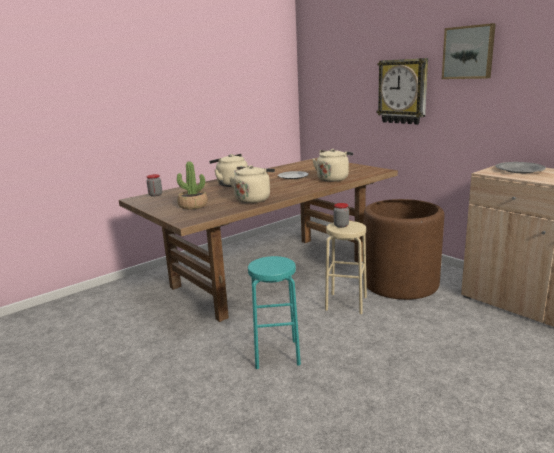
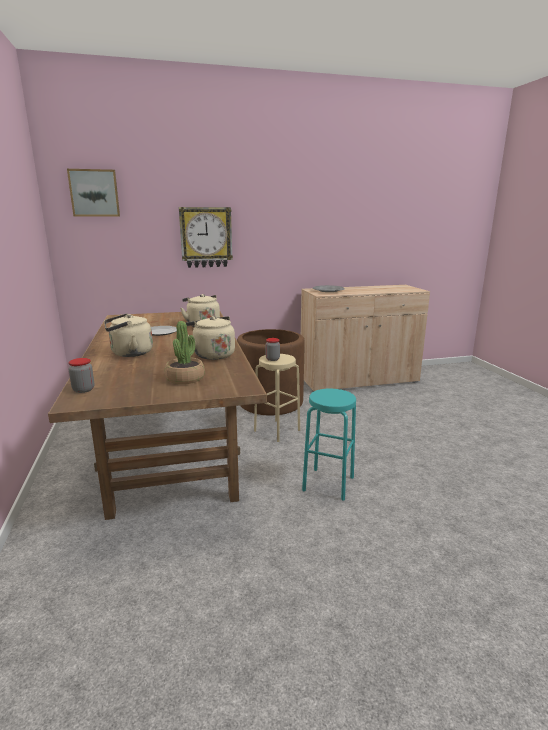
camera: 65 degrees left, 0 degrees up
(468, 52) = (266, 205): picture -> picture (94, 193)

